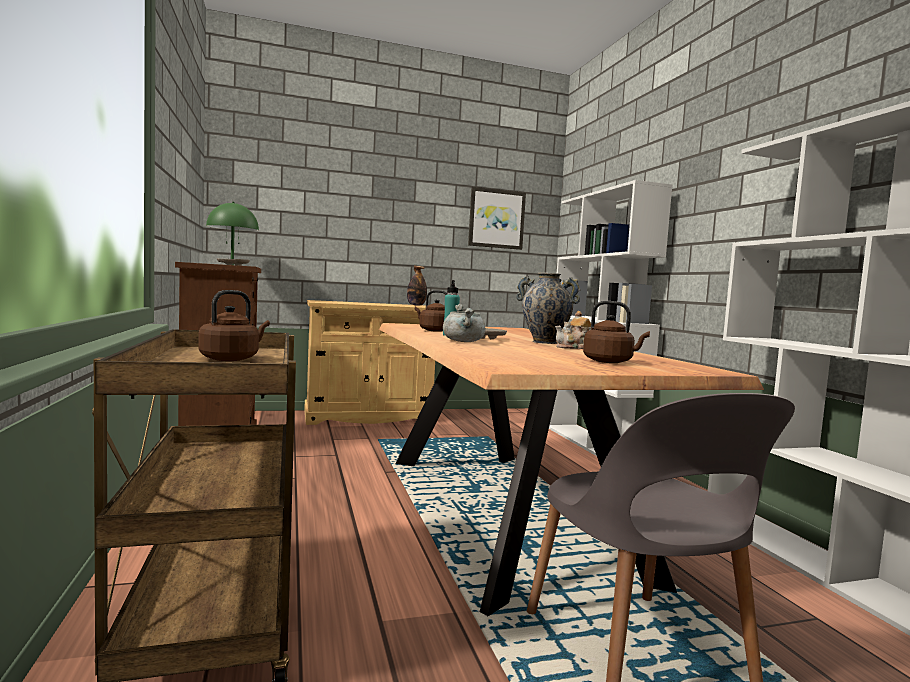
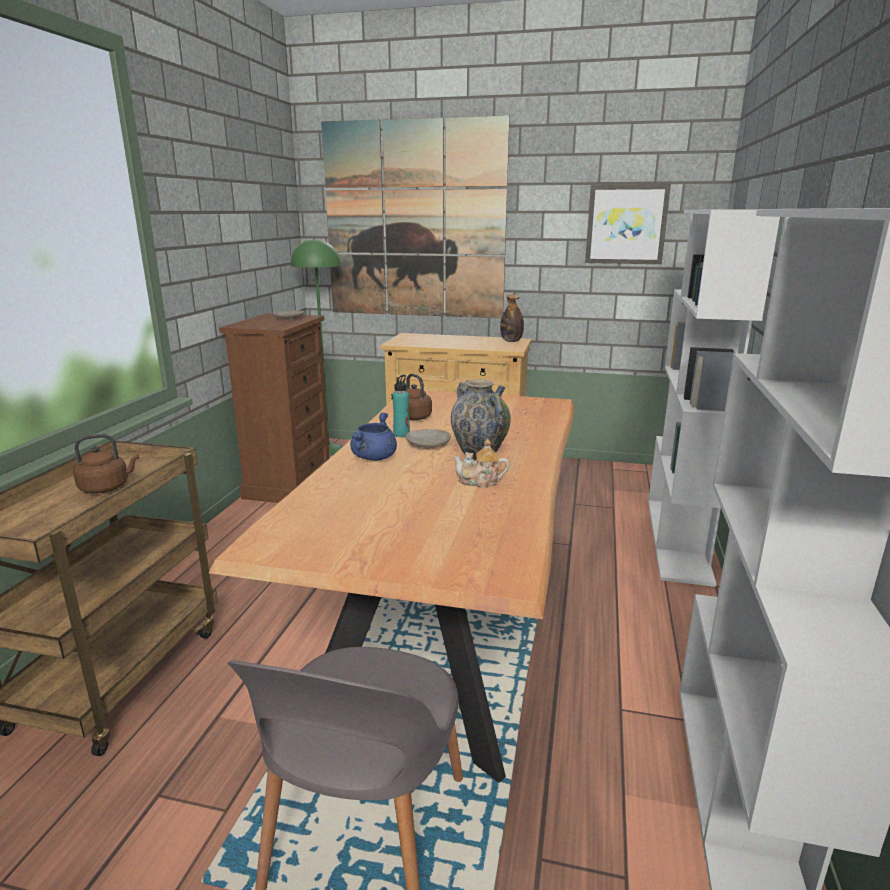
camera: 30 degrees right, 15 degrees up
(325, 201) = (414, 221): none -> picture
(464, 341) = (374, 458): grey cooking pot -> blue cooking pot
(610, 362) = (423, 535): brown kettle -> none

